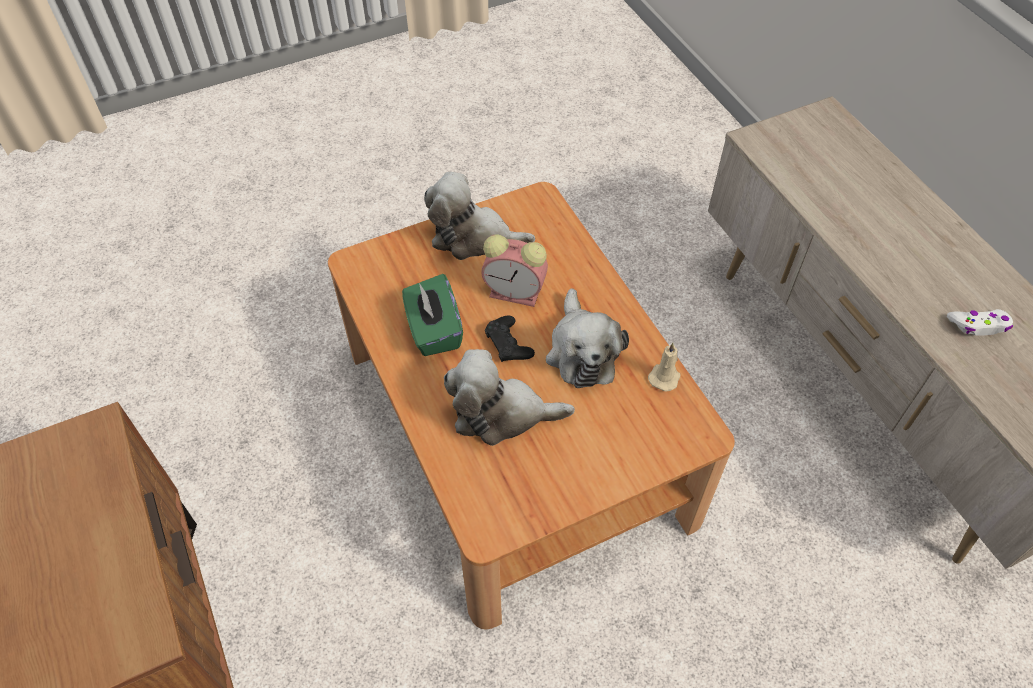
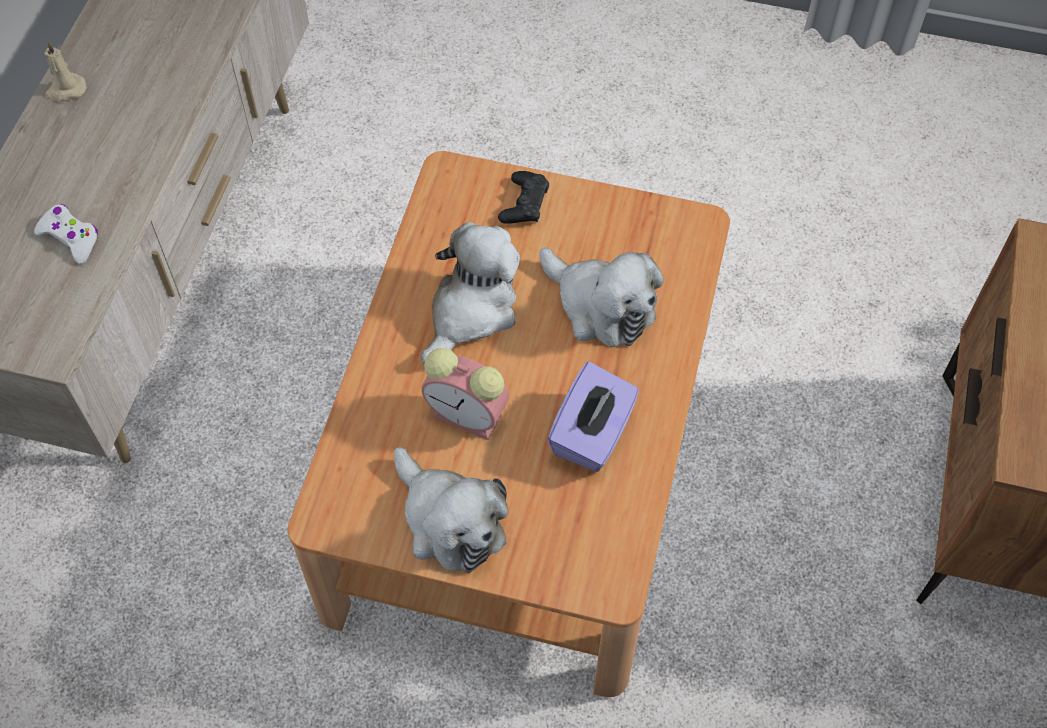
camera: 140 degrees left, 5 degrees up
(434, 330) = (592, 434): green tissue box -> purple tissue box
(508, 344) = (532, 367): black game controller -> black game controller (524, 203)
(517, 293) = (470, 416): alarm clock -> alarm clock turned 150 degrees clockwise
(664, 376) = (424, 238): beige candle -> beige candle (65, 90)
(978, 325) = (154, 51): white game controller -> white game controller (71, 238)

